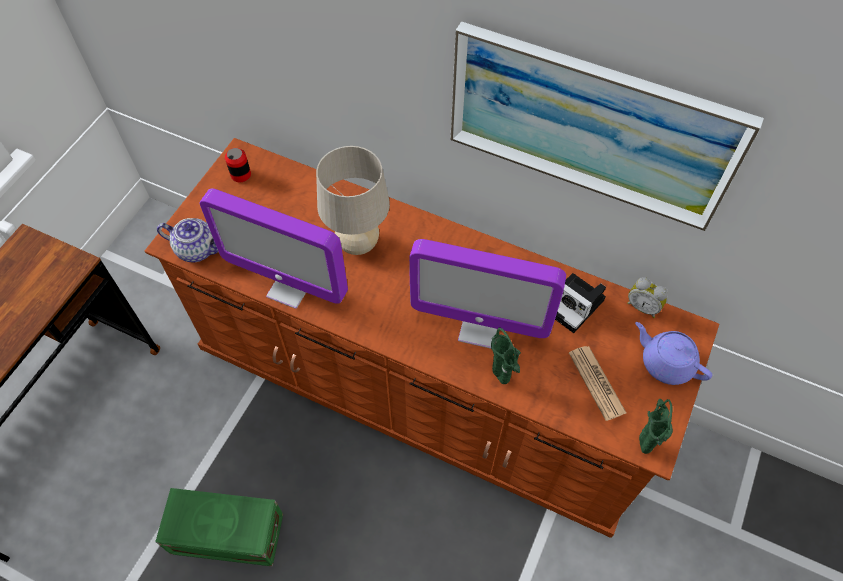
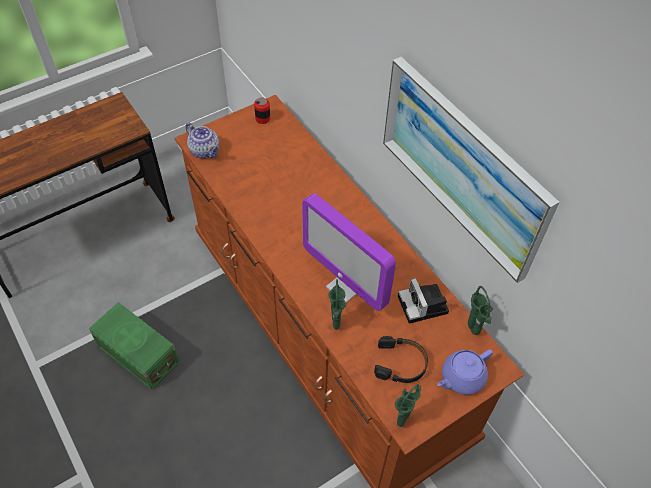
camera: 30 degrees right, 5 degrees down
(290, 288) = (243, 201): monitor -> none
(358, 244) = (305, 195): beige table lamp -> none
(596, 383) = (400, 363): newspaper -> black headphones
(643, 306) = (473, 332): alarm clock -> green vase
(665, 363) = (461, 378): purple teapot -> purple teapot turned 105 degrees counterclockwise

